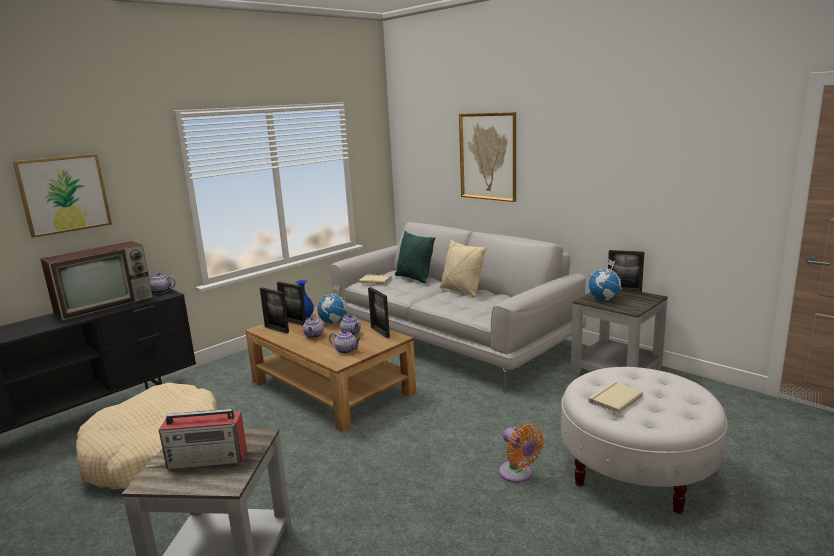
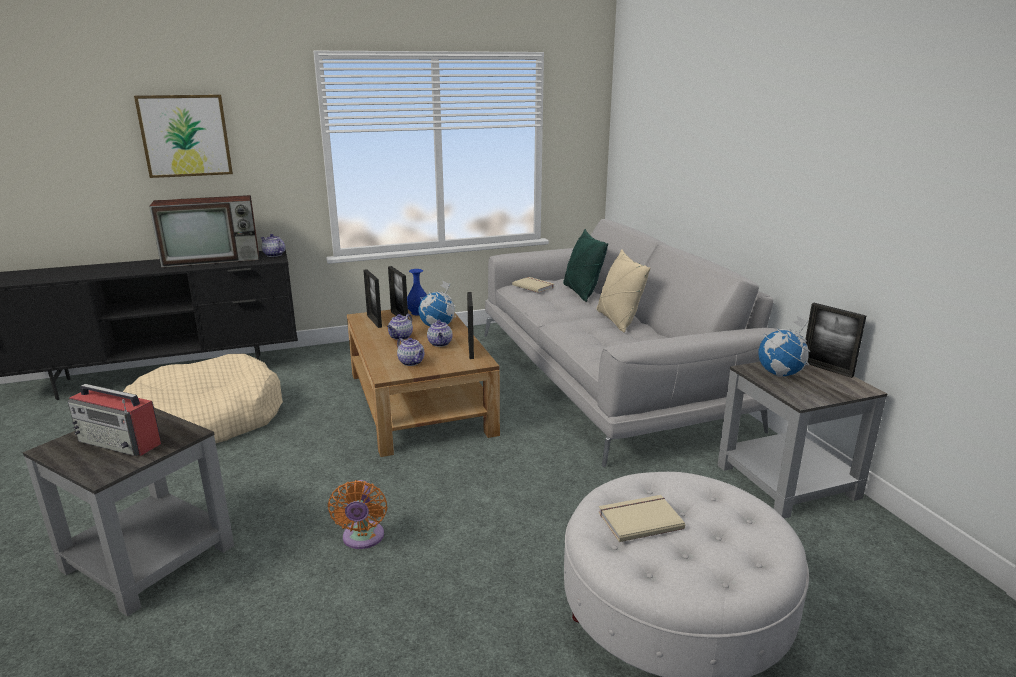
camera: 25 degrees right, 5 degrees up
(488, 156) = (703, 140): picture -> none
(518, 474) = (515, 576): orange fan -> orange fan (362, 539)

